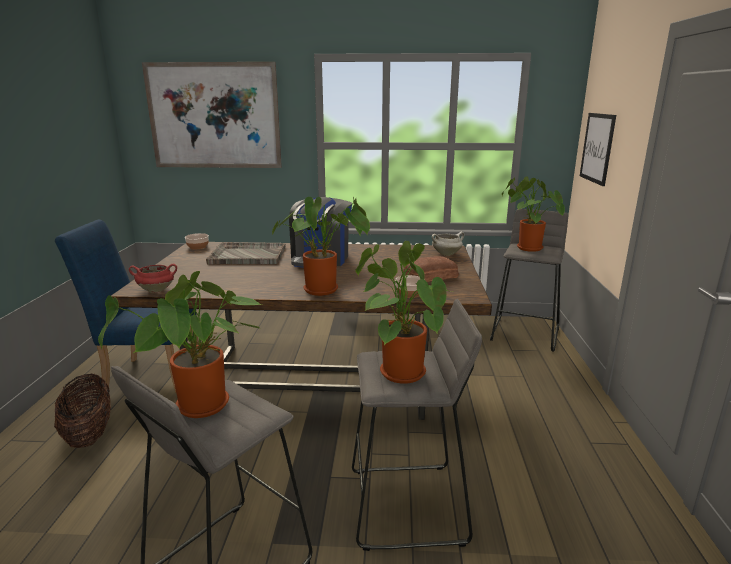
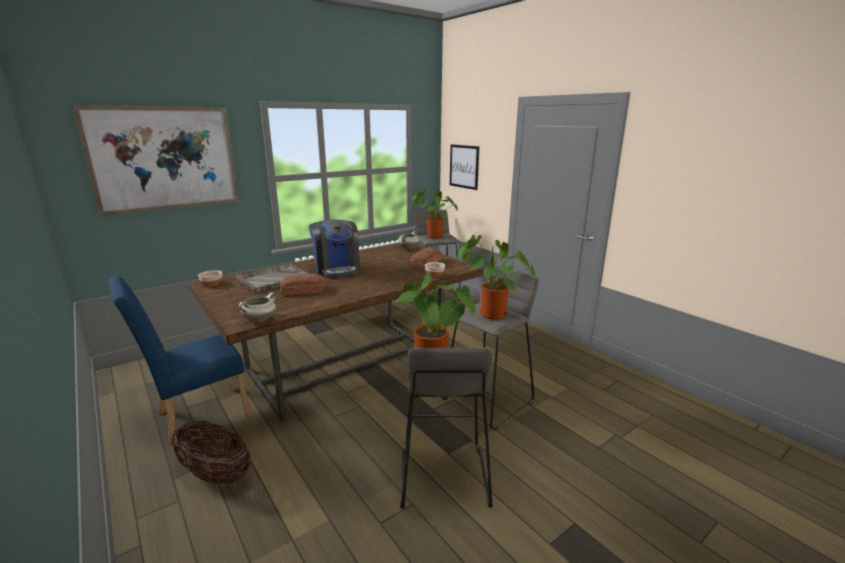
camera: 40 degrees left, 0 degrees up
(157, 290) = (260, 319): red cooking pot -> white cooking pot
(246, 272) = (302, 290): none -> bread
(325, 290) = (382, 285): potted plant -> none

